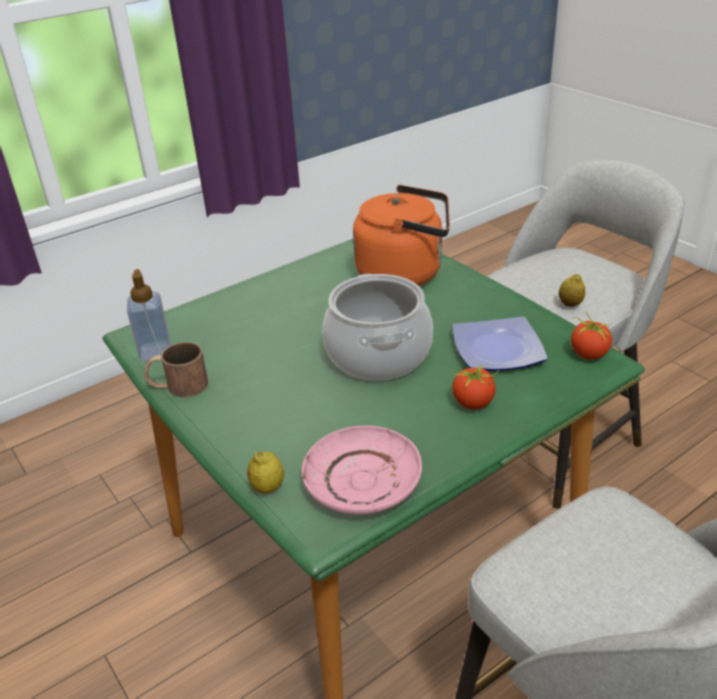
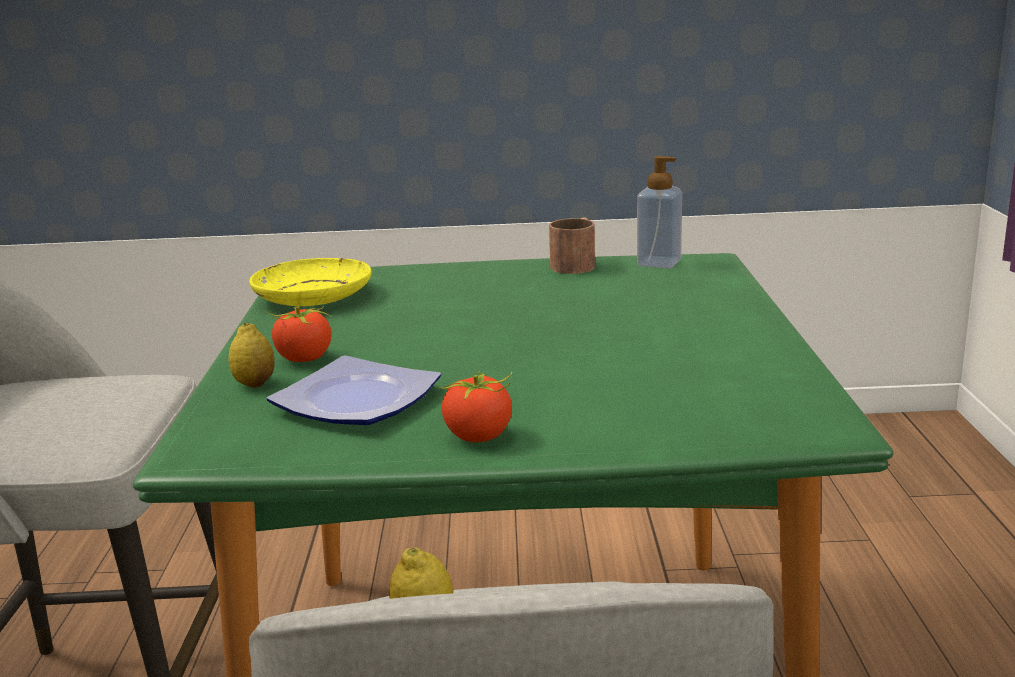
camera: 125 degrees right, 15 degrees down
(268, 487) = (376, 271): lemon -> lemon (254, 384)
(363, 482) = (312, 296): pink plate -> yellow plate
(379, 354) = (475, 342): cooking pot -> none
(405, 273) = (656, 408): orange kettle -> none
(588, 354) = (230, 451): tomato -> tomato (479, 436)

